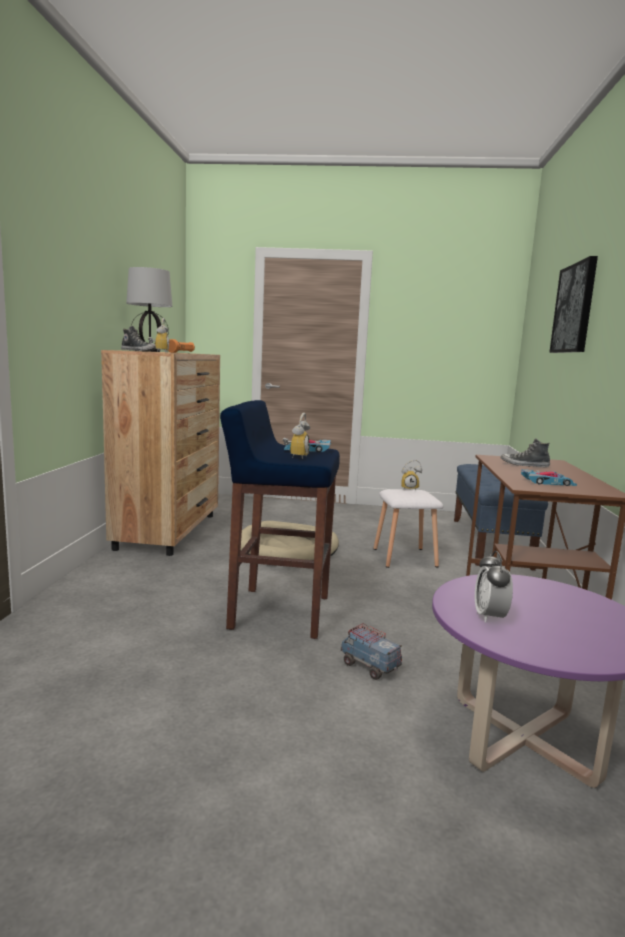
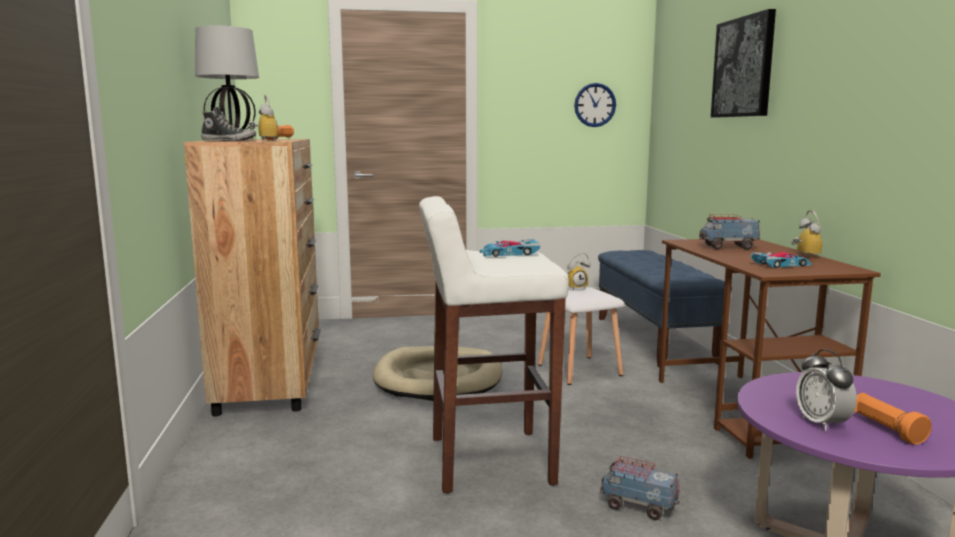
camera: 15 degrees left, 0 degrees up
(278, 612) = (488, 460): blue stool -> white stool
(296, 456) = (512, 263): alarm clock -> alarm clock (803, 255)
(468, 339) = (595, 105): none -> wall clock
(524, 465) = (728, 247): shoe -> toy truck
(544, 630) = (886, 429): none -> orange flashlight

